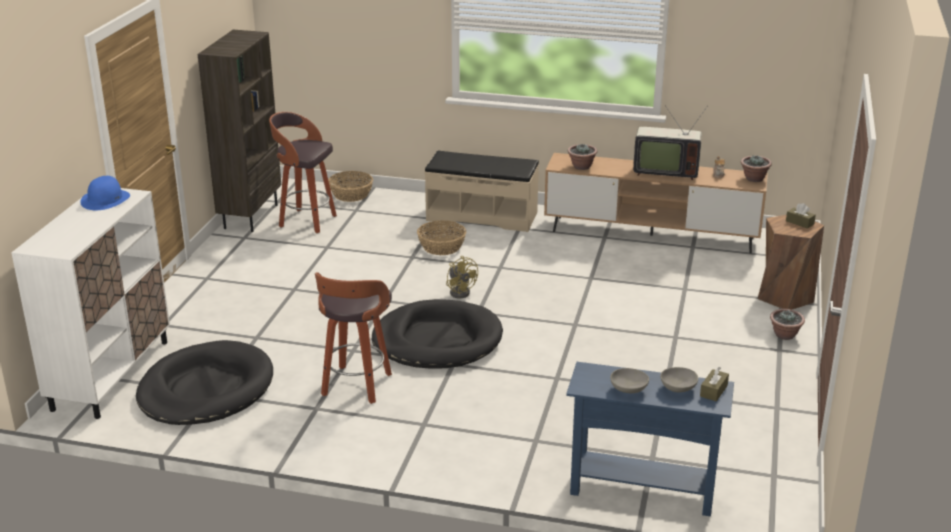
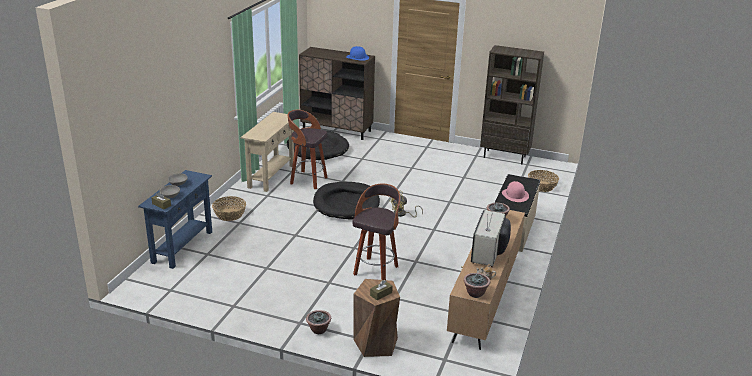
camera: 95 degrees right, 0 degrees up
(111, 374) = (337, 130): white cabinet -> brown cabinet
(306, 221) = (499, 172): stool -> stool (376, 270)
(341, 430) = (271, 176): none -> beige console table
(441, 246) = (464, 212): basket -> basket (230, 214)
(490, 164) = (515, 195): none -> pink hat

